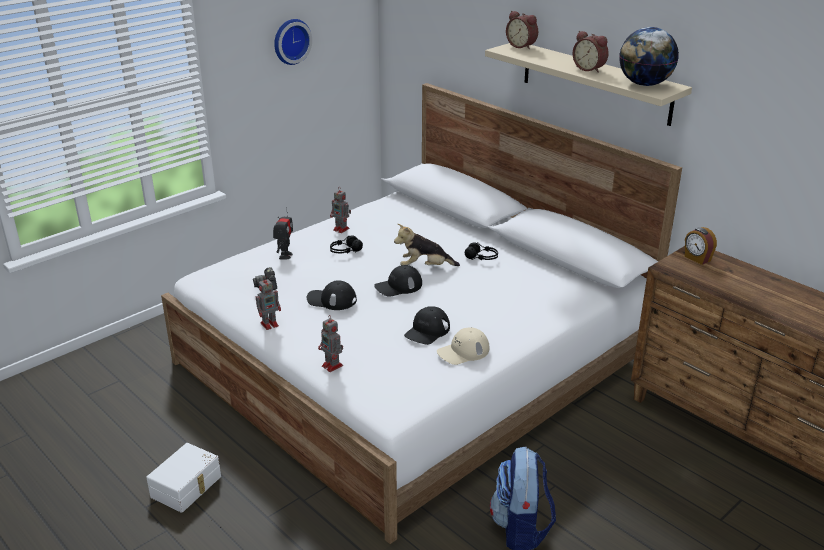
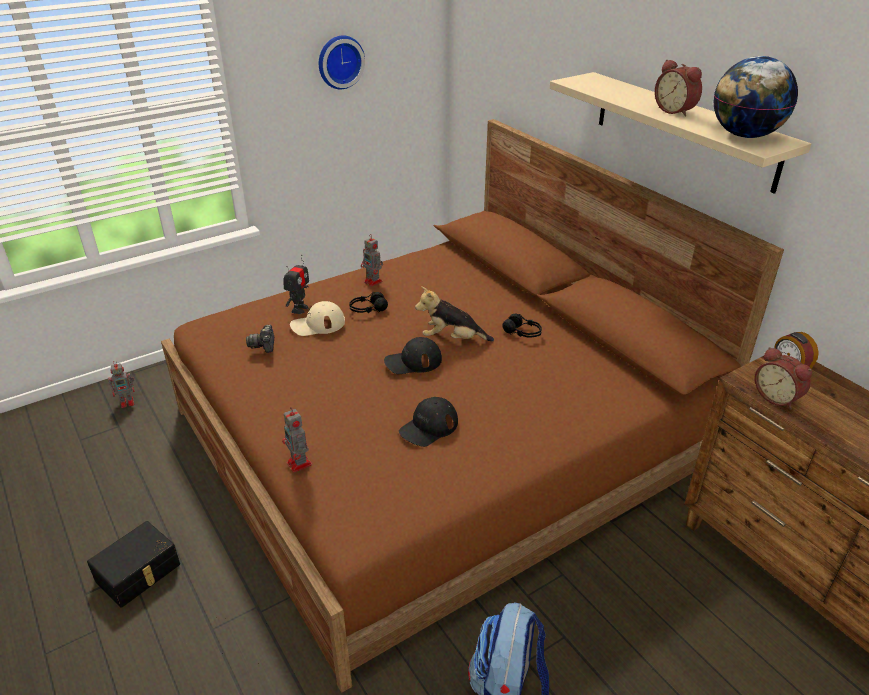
camera: 10 degrees right, 5 degrees up
(187, 487) = (139, 573): white storage box -> black storage box
(270, 324) = (250, 396): toy robot -> toy robot (128, 402)
(331, 300) = (330, 371): black cap -> none
(413, 361) = (436, 440): white bed -> brown bed
(463, 351) = (464, 462): beige cap -> beige cap (317, 324)
(522, 46) = (598, 78): alarm clock -> alarm clock (777, 397)

